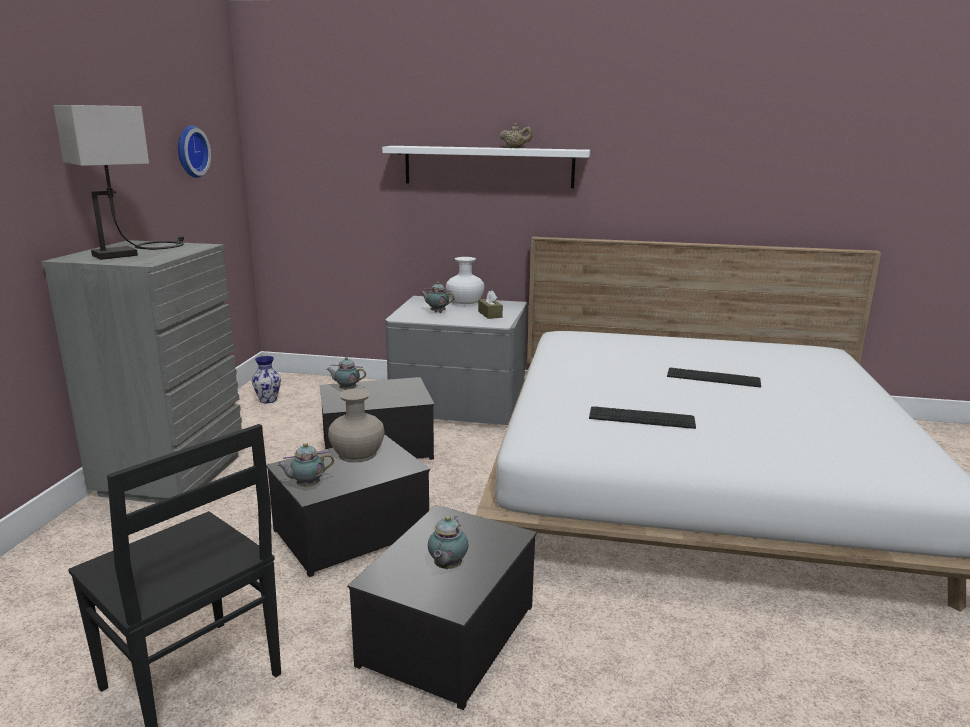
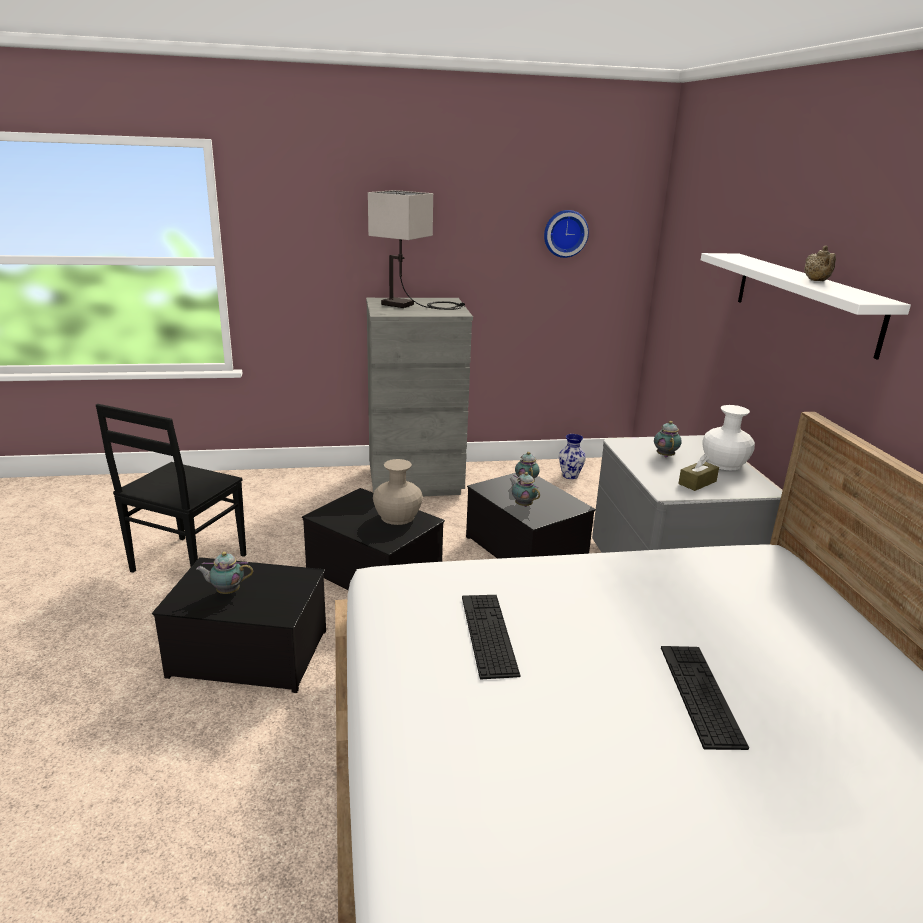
camera: 70 degrees right, 5 degrees up
(306, 486) = (332, 510): teapot -> teapot (522, 505)

